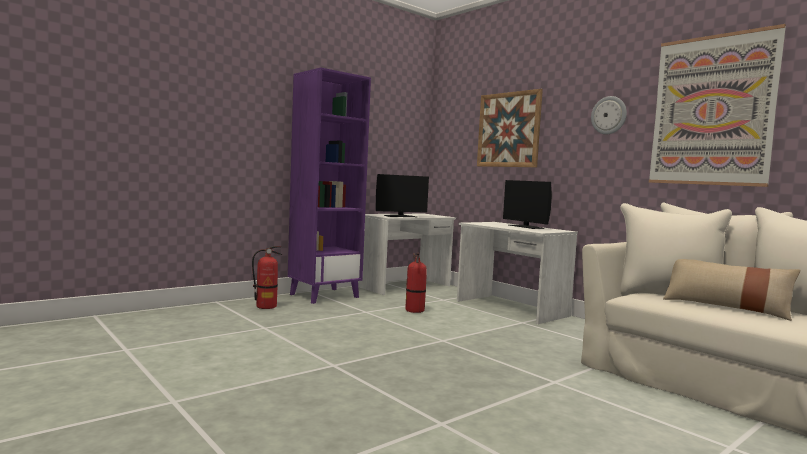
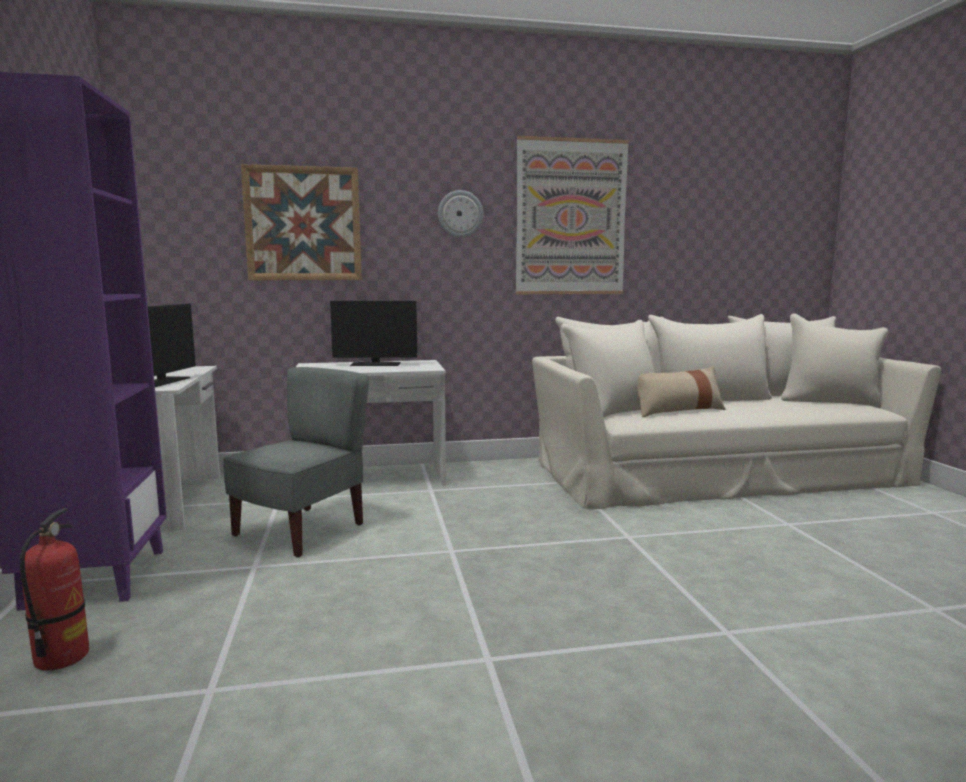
camera: 60 degrees left, 5 degrees up
(415, 310) = (301, 530): fire extinguisher -> grey chair

